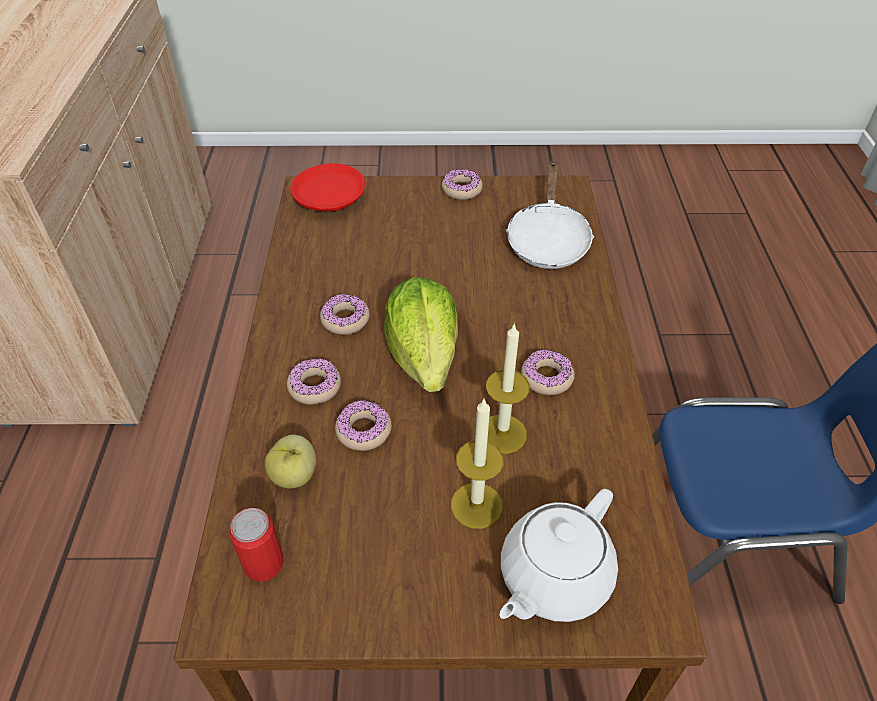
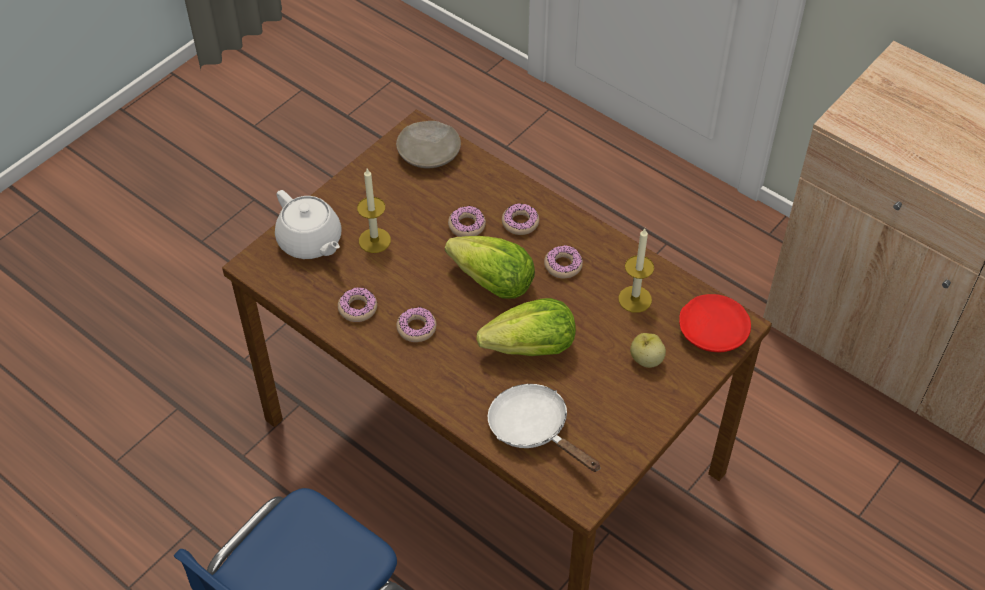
camera: 130 degrees right, 5 degrees up
(263, 563) = (429, 152): can -> beige plate
(295, 476) = (466, 185): apple -> apple (646, 359)
(462, 190) = (648, 422): donut -> donut (358, 308)
(470, 285) = (531, 348): none -> lettuce
(502, 434) = (402, 280): candle -> candle (635, 299)
(553, 577) = (310, 242): white teapot -> white teapot turned 150 degrees clockwise

